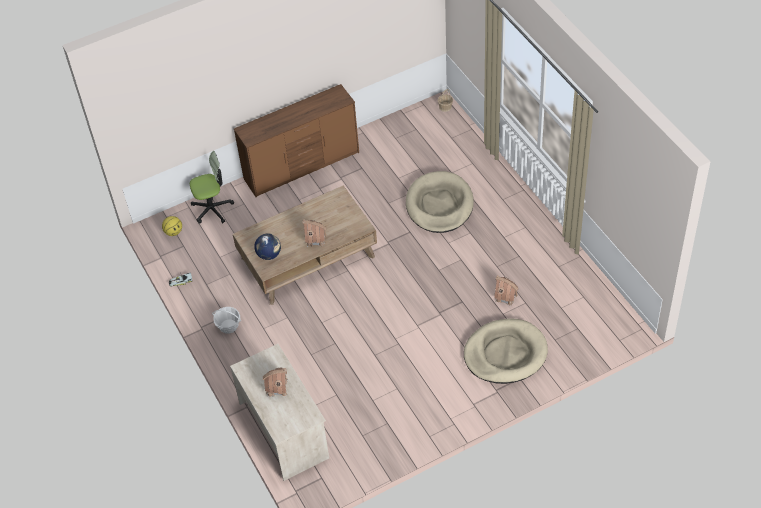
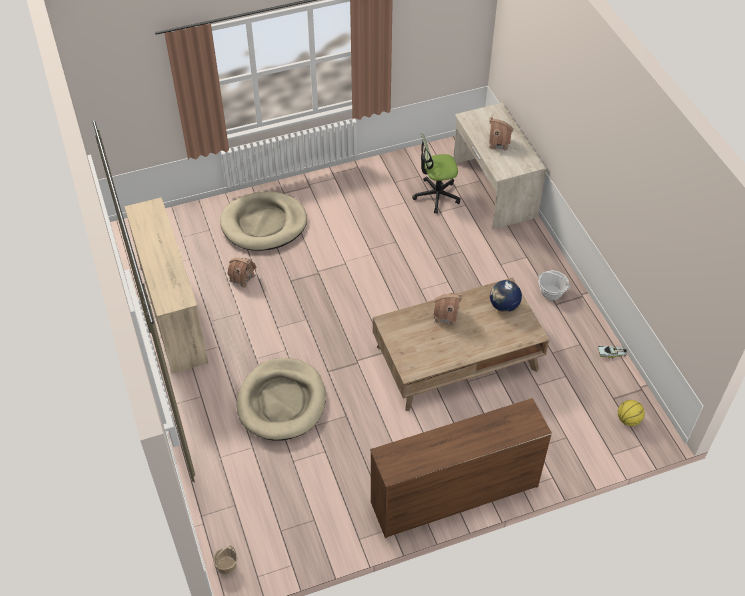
camera: 175 degrees left, 0 degrees up
(212, 209) = (579, 446): office chair -> office chair (436, 195)
(552, 258) = (174, 312): none -> beige dresser

